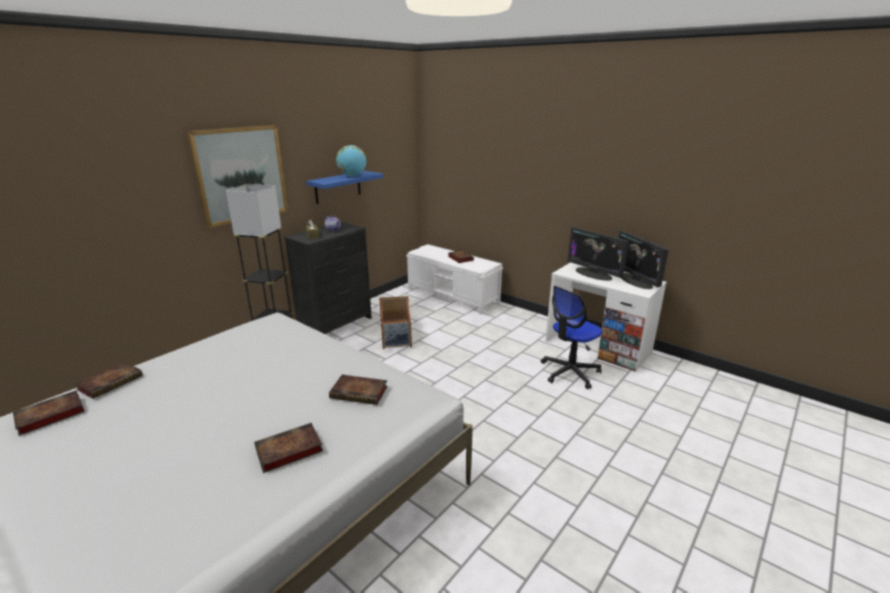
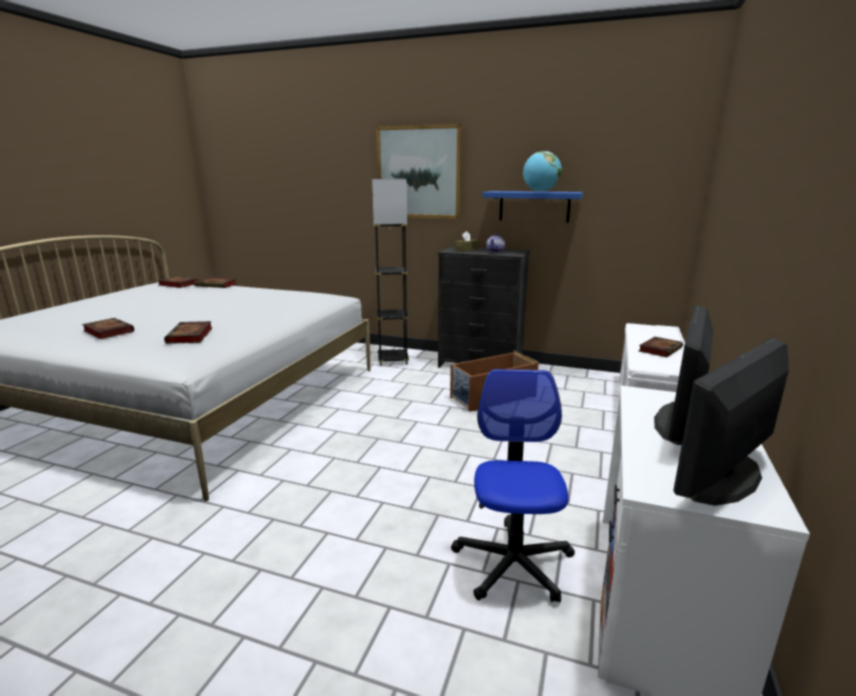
camera: 70 degrees right, 5 degrees down
(569, 372) = (513, 563): office chair -> office chair turned 60 degrees clockwise

